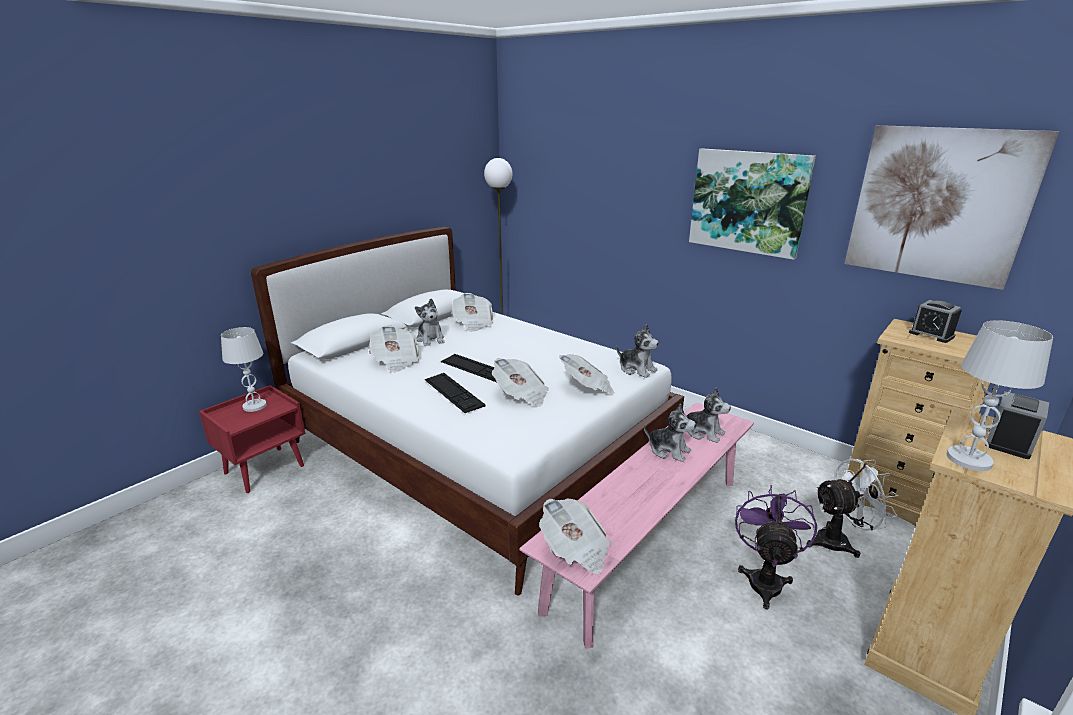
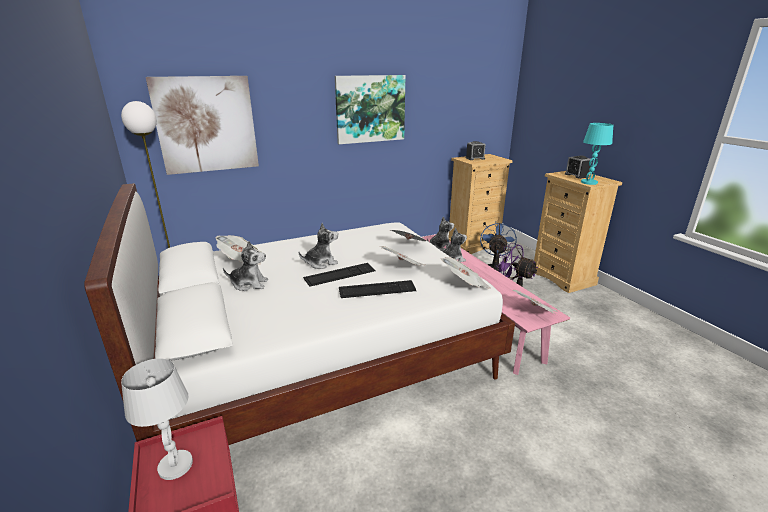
camera: 65 degrees left, 0 degrees up
(395, 361) = (278, 308): newspaper -> newspaper (465, 285)
(637, 369) = (397, 228): plush toy -> plush toy (321, 263)
(839, 541) = (494, 268): white fan -> blue fan
(939, 205) = (458, 95): picture -> picture (206, 125)
(969, 459) = (589, 182): white table lamp -> turquoise table lamp

